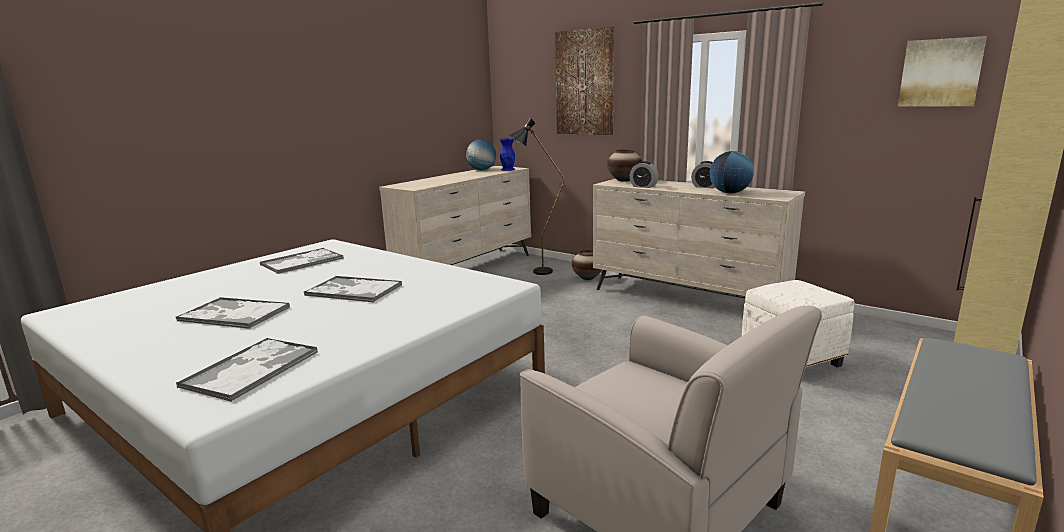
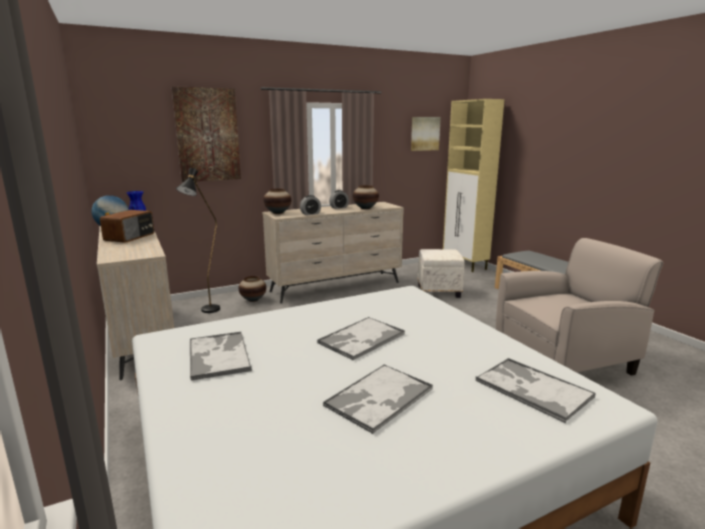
camera: 65 degrees left, 0 degrees up
(460, 176) = (130, 237): none -> radio
(730, 193) = (365, 208): globe -> vase

